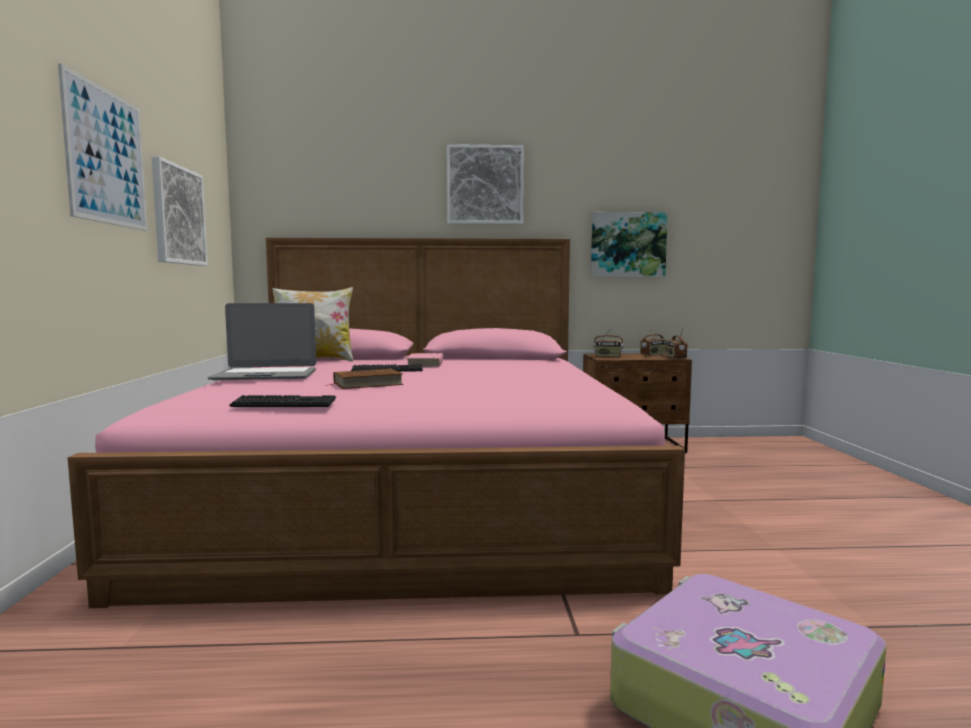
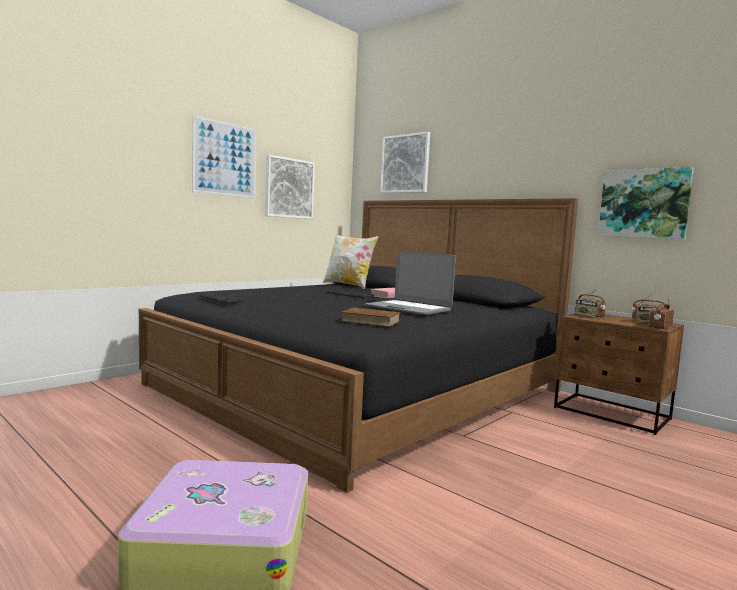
camera: 45 degrees right, 0 degrees up
(265, 376) = (281, 288): laptop -> laptop (409, 309)
(367, 384) = (298, 298): brown book -> brown book (370, 321)
(411, 493) = (358, 387): pink bed -> black bed
(485, 185) = (509, 152): picture -> picture (405, 164)

